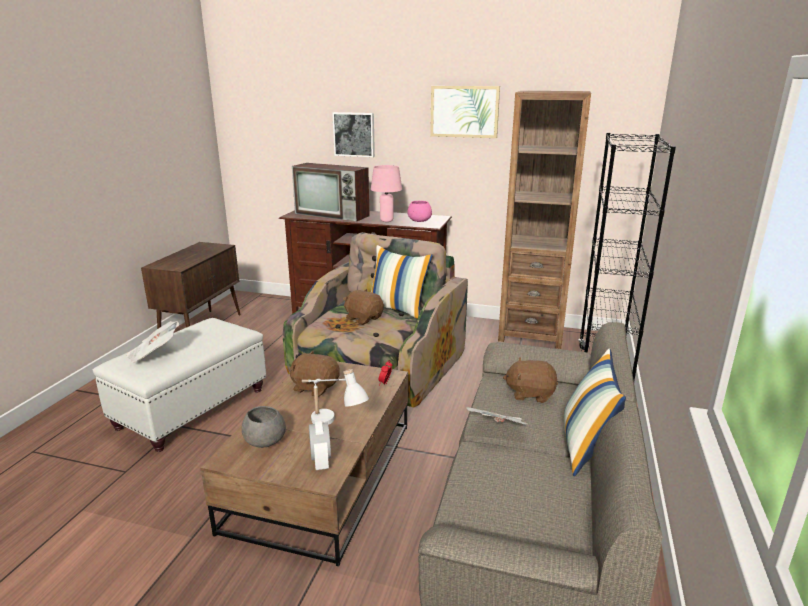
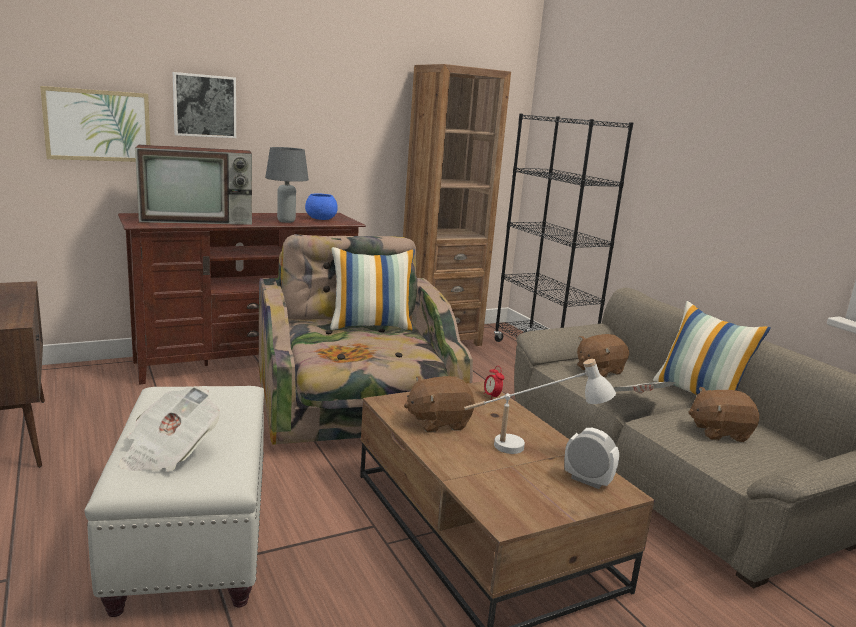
camera: 45 degrees left, 5 degrees down
(264, 440) = (500, 487): grey bowl -> none
(363, 318) = (359, 341): brown plush toy -> brown plush toy (719, 432)
(387, 221) = (287, 221): pink table lamp -> grey table lamp
(419, 220) = (321, 218): pink bowl -> blue bowl
(464, 111) = (352, 84): picture -> picture (98, 125)

